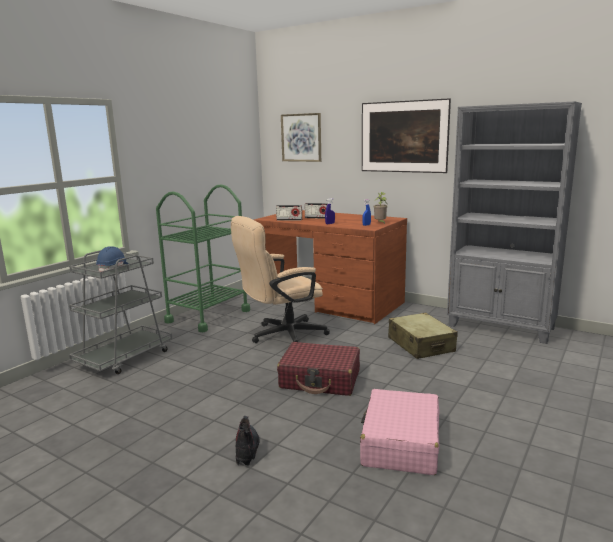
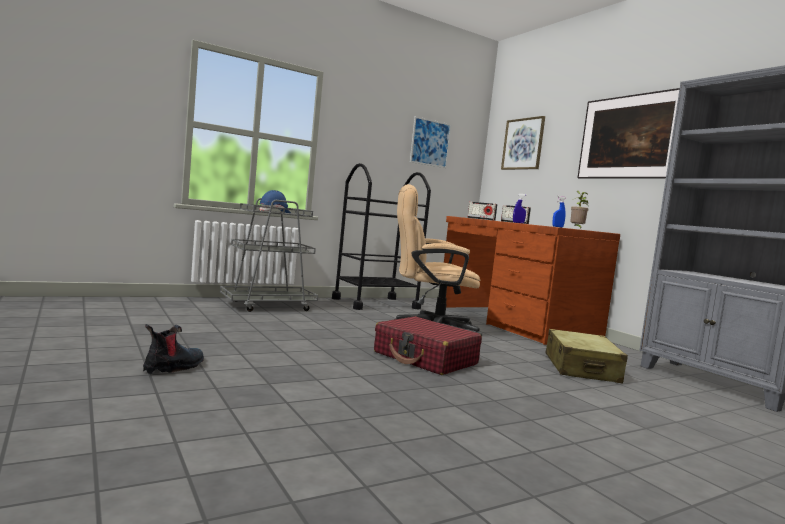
camera: 25 degrees right, 10 degrees down
(208, 316) = (375, 303): green cart -> black cart
(217, 147) = (430, 142): none -> picture
(247, 449) = (284, 373): boot -> boot (174, 367)
(400, 443) = (449, 417): pink suitcase -> none

